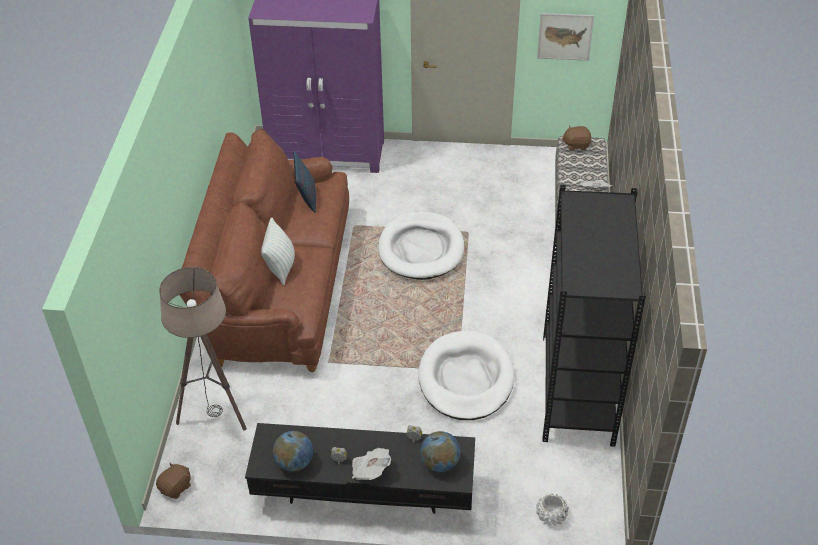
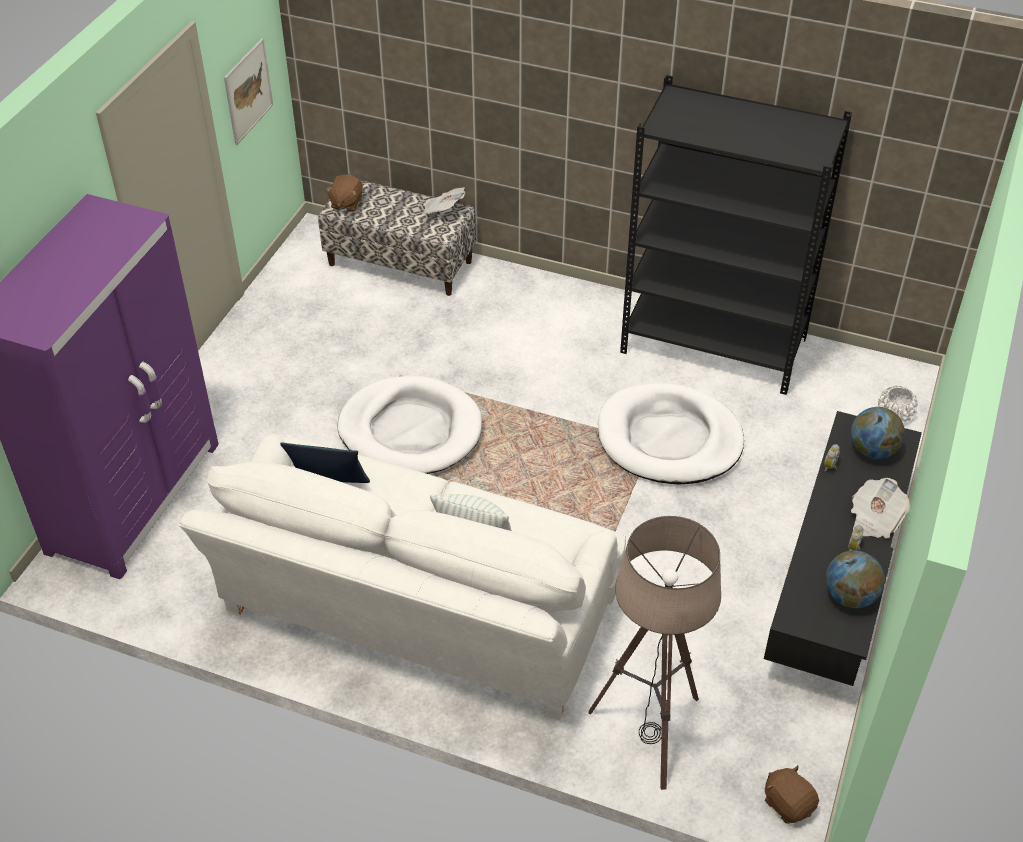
camera: 75 degrees left, 0 degrees up
(276, 286) = (414, 613): brown sofa -> white sofa

